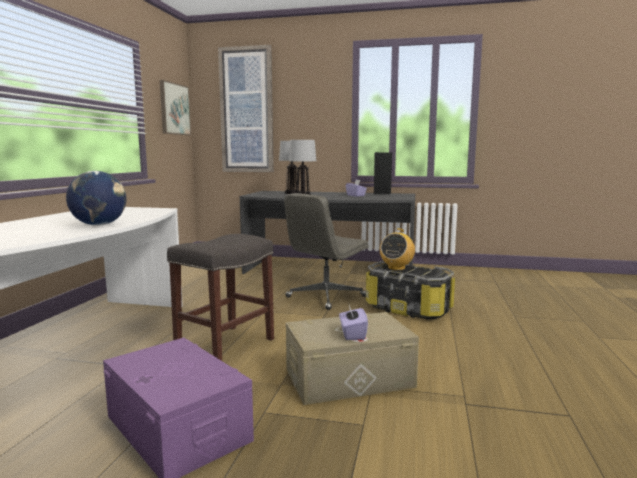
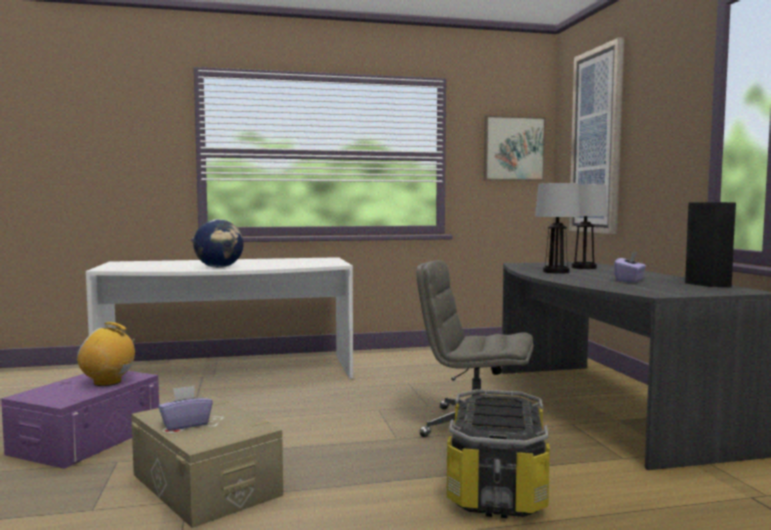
camera: 65 degrees right, 5 degrees down
(225, 346) = (260, 416): grey stool -> none
(396, 268) = (500, 406): radio -> radio (108, 382)

